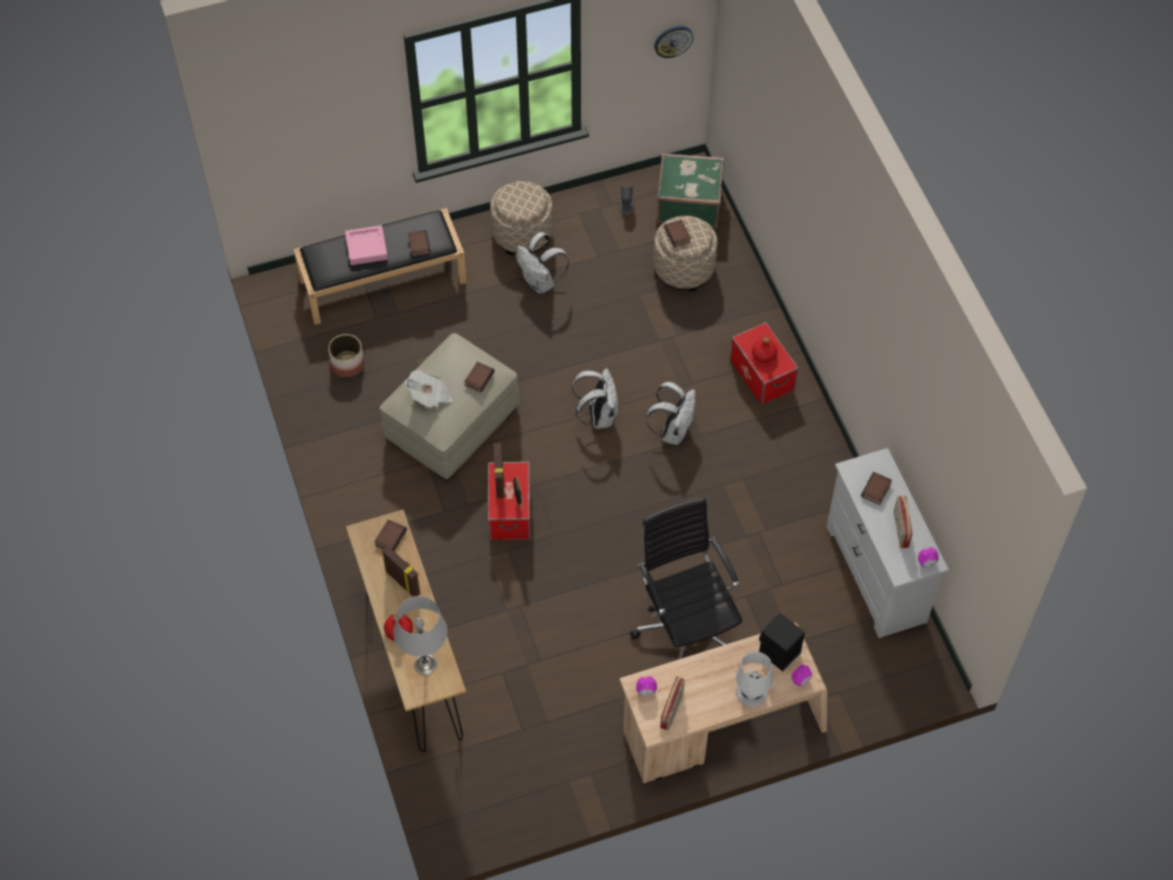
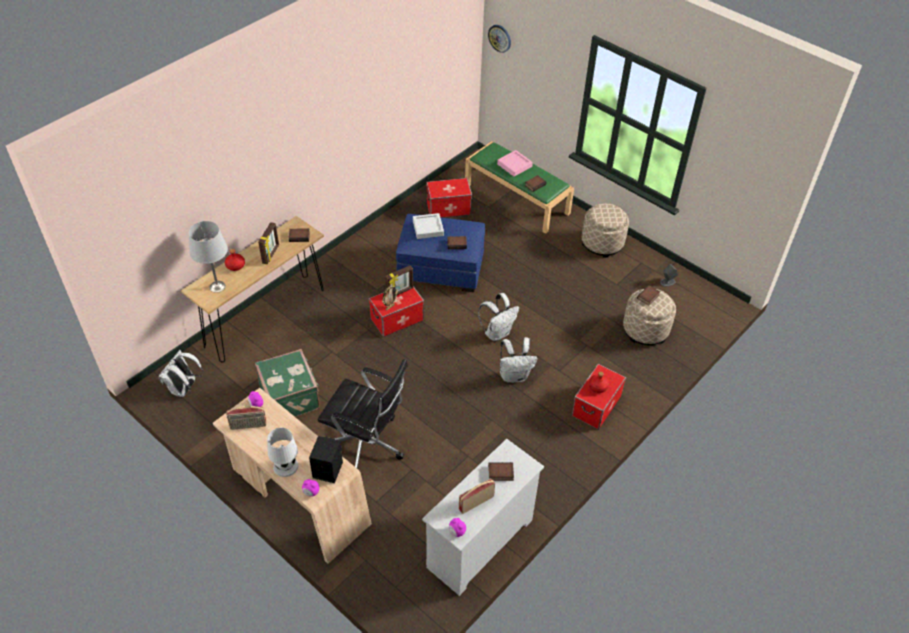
camera: 60 degrees right, 10 degrees down
(347, 364) = (448, 208): planter -> storage box
(383, 280) = (517, 199): black bench -> green bench
(430, 396) = (428, 228): newspaper -> grey tray
(453, 423) = (441, 268): beige ottoman -> blue ottoman
(541, 282) = (574, 266): white backpack -> white backpack (184, 389)
(673, 40) = (754, 186): wall clock -> wall clock (500, 38)
(686, 628) = (366, 445): black office chair -> black office chair turned 75 degrees clockwise
(688, 204) = (697, 311): green suitcase -> green suitcase (291, 396)

